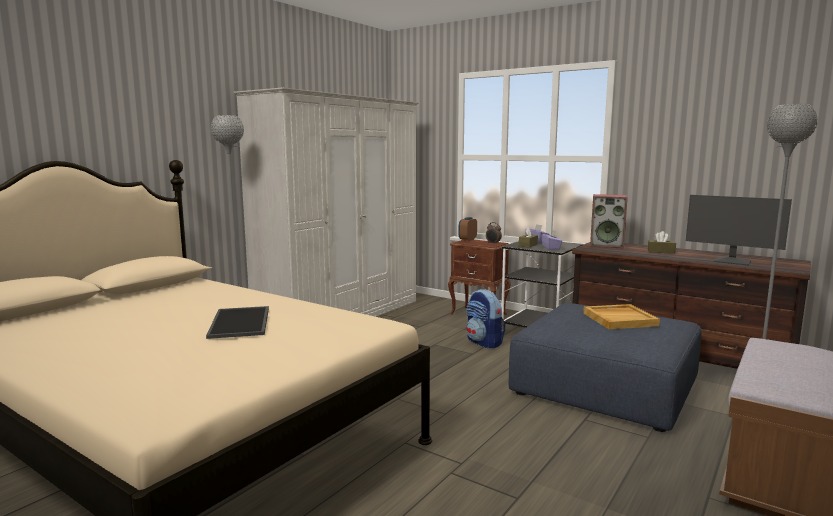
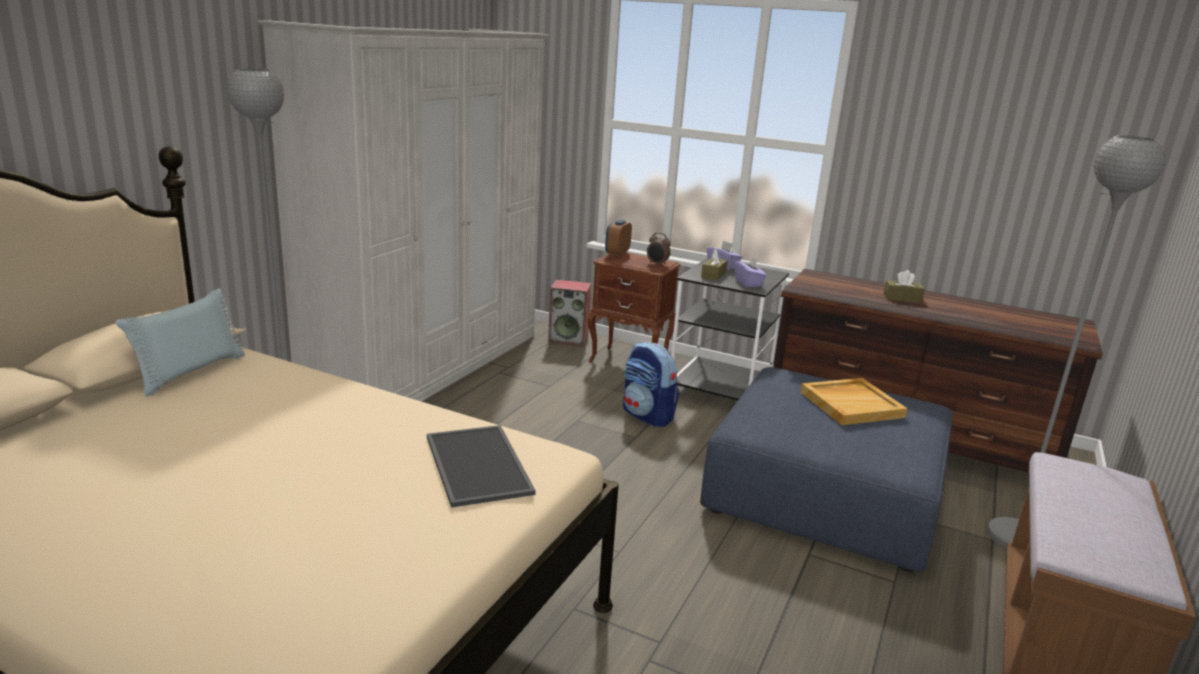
camera: 10 degrees left, 10 degrees up
(173, 289) = (190, 373): none -> blue pillow
(241, 322) = (333, 460): tray -> tray (480, 465)
(607, 245) = (826, 282): speaker -> speaker (569, 339)
(732, 261) = (999, 322): monitor -> none

